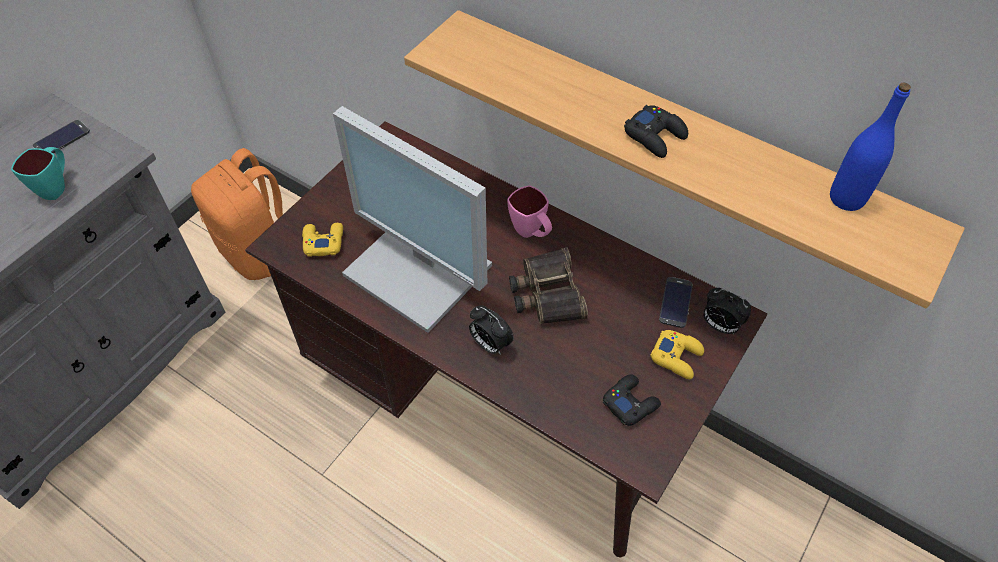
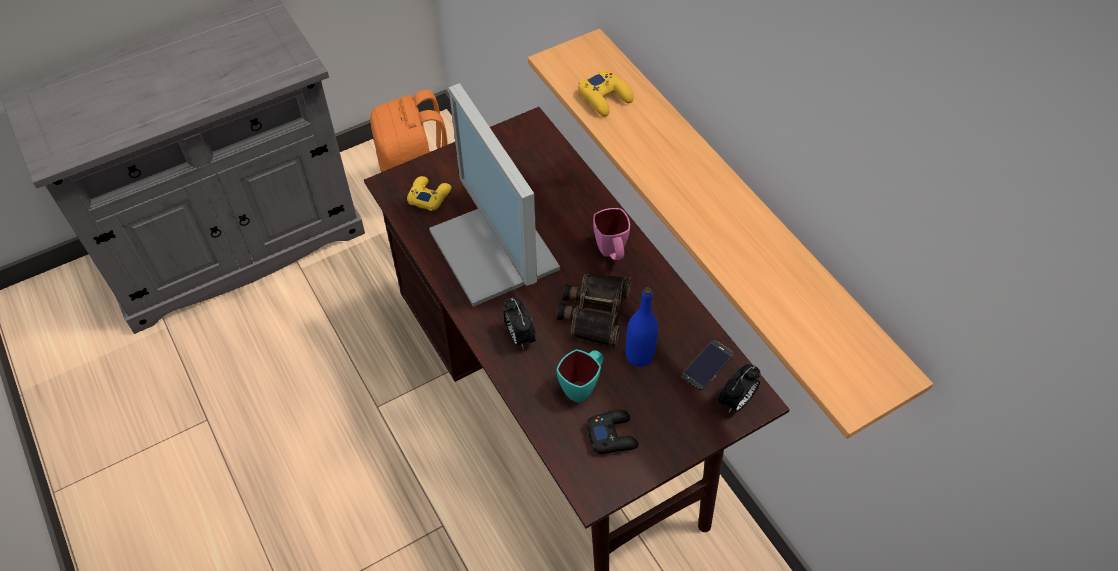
camera: 25 degrees right, 0 degrees up
(56, 187) = (241, 75): turquoise mug -> turquoise mug (582, 386)
(62, 139) = (264, 36): phone -> none
(655, 136) = (699, 199): black game controller -> none
(677, 357) = (678, 413): yellow game controller -> yellow game controller (605, 97)
(719, 325) = (736, 402): alarm clock -> alarm clock turned 105 degrees counterclockwise
(846, 198) = (837, 316): blue bottle -> blue bottle (639, 355)

